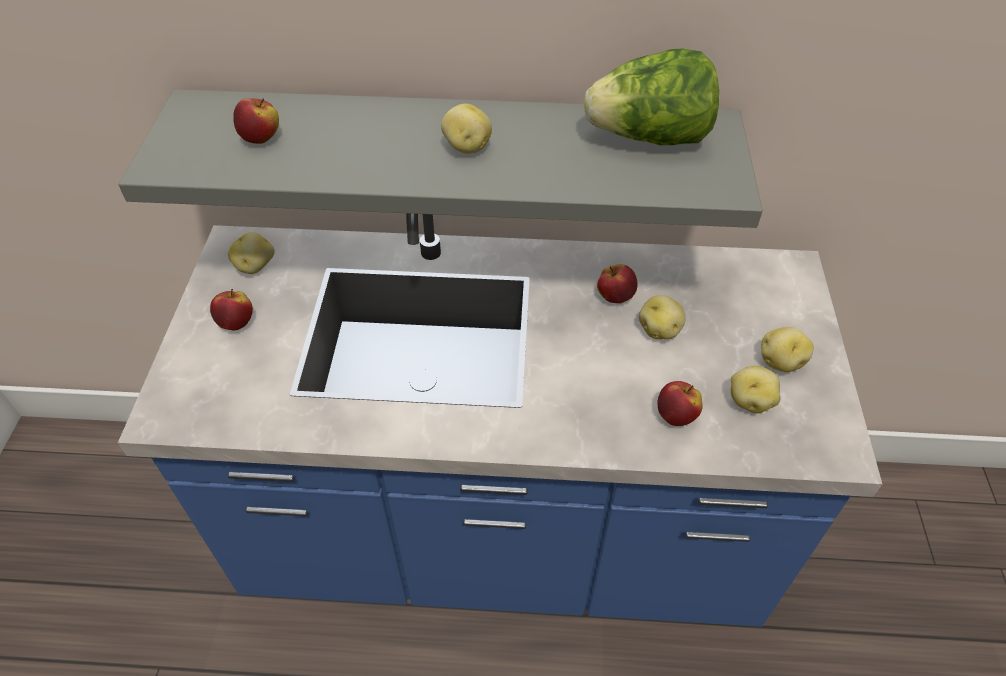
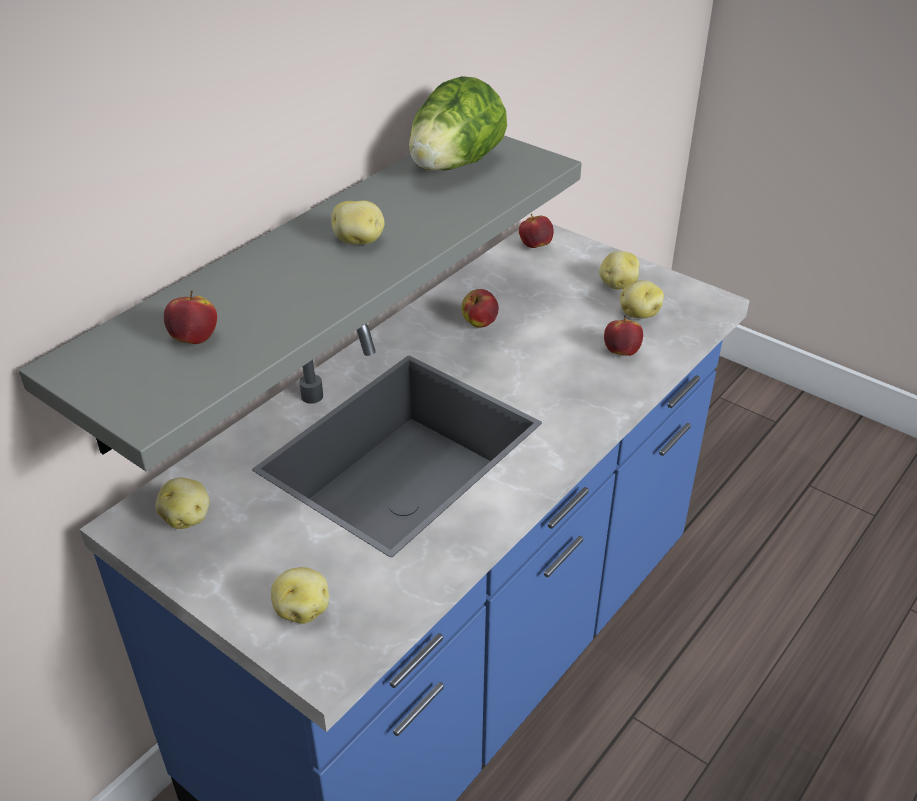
camera: 55 degrees left, 10 degrees down
(236, 322) = (253, 561): apple -> apple (535, 246)
(660, 330) = (535, 319): potato -> potato (302, 609)

